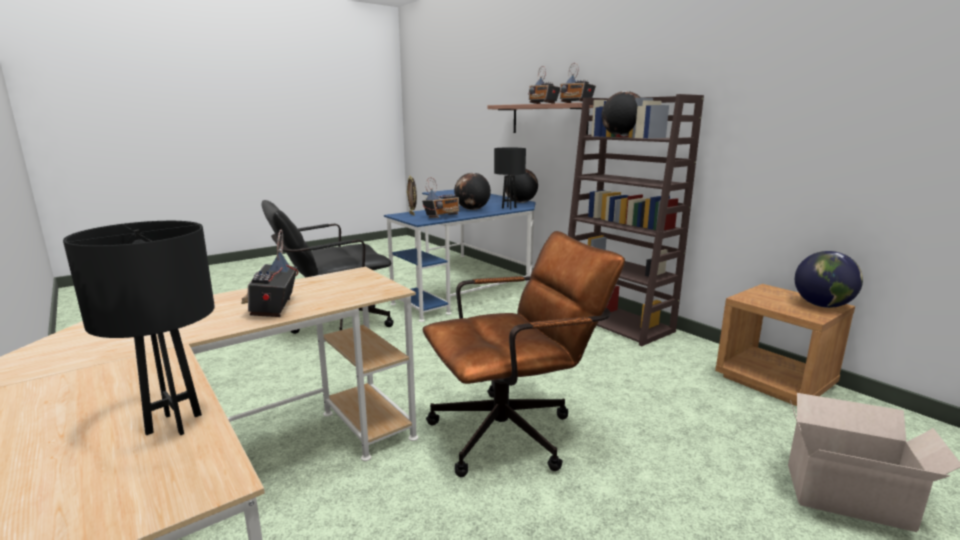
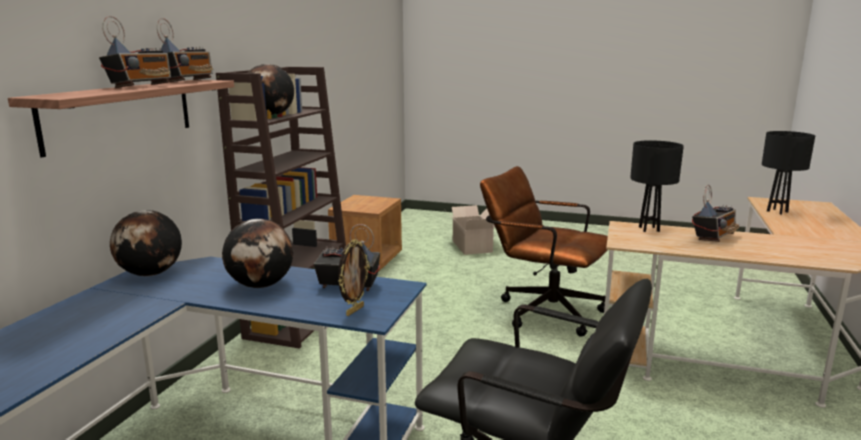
camera: 125 degrees left, 0 degrees up
(509, 208) = (221, 268): black table lamp -> black table lamp (649, 229)
(822, 305) = (364, 198): globe -> none

